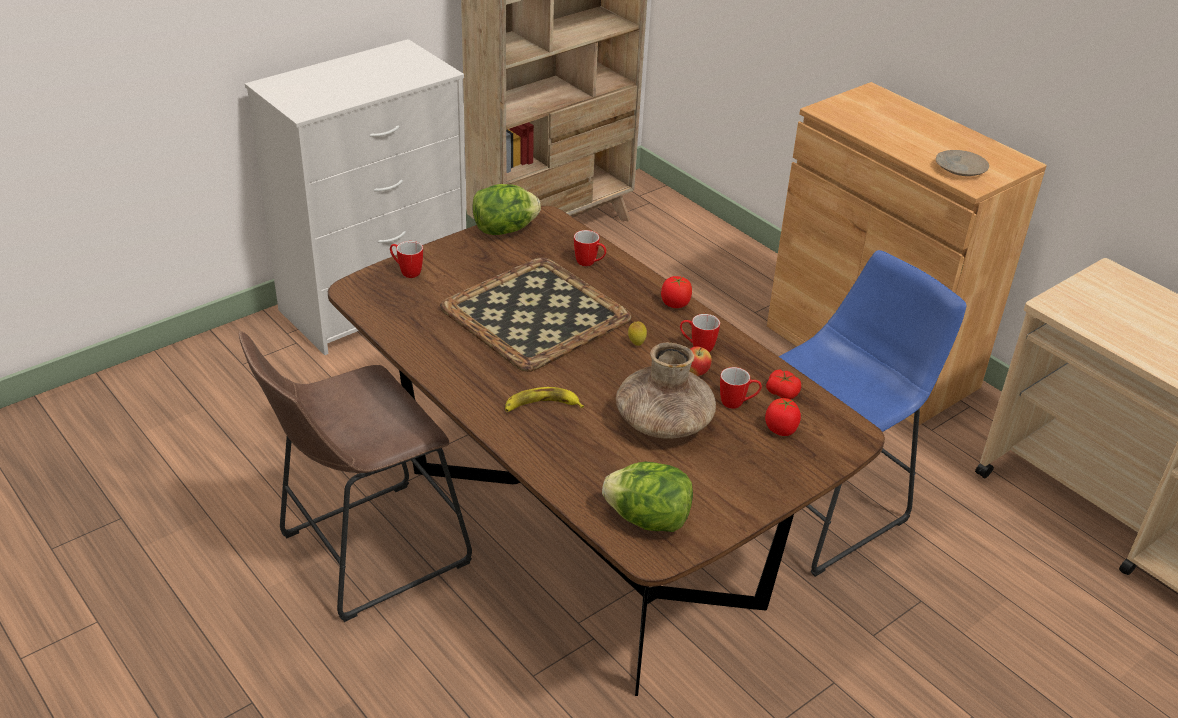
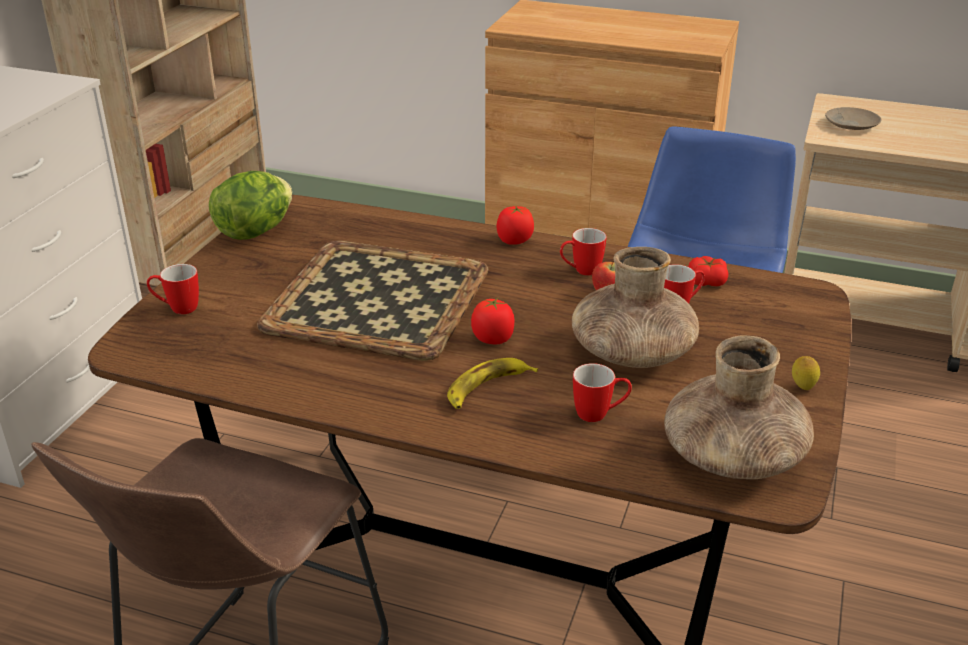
camera: 30 degrees left, 5 degrees down
(590, 263) = (385, 233): mug -> mug (599, 414)
(636, 343) = (517, 289): lemon -> lemon (802, 388)
(648, 519) = (732, 457): lettuce -> brown vase
(781, 430) = (747, 315): tomato -> tomato (493, 339)
(959, 169) = (679, 39): beige plate -> beige plate (850, 125)

